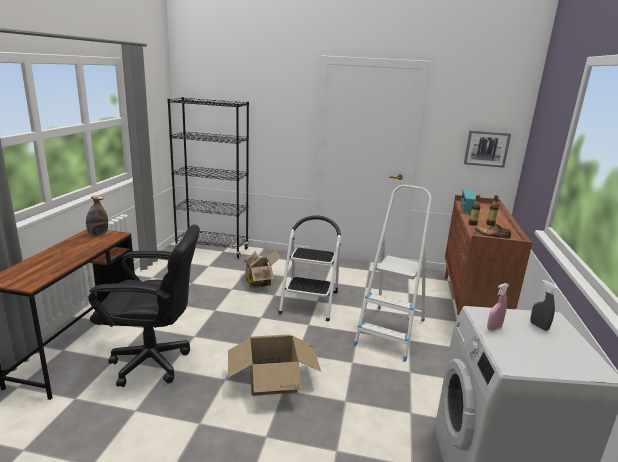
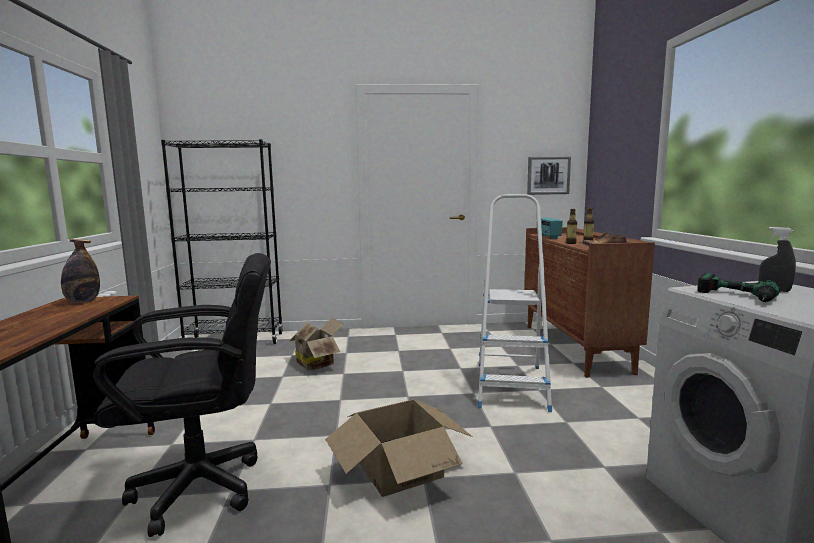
camera: 15 degrees left, 10 degrees down
(310, 301) = (394, 372): step ladder -> none
(494, 328) = (734, 297): pink spray bottle -> power drill

